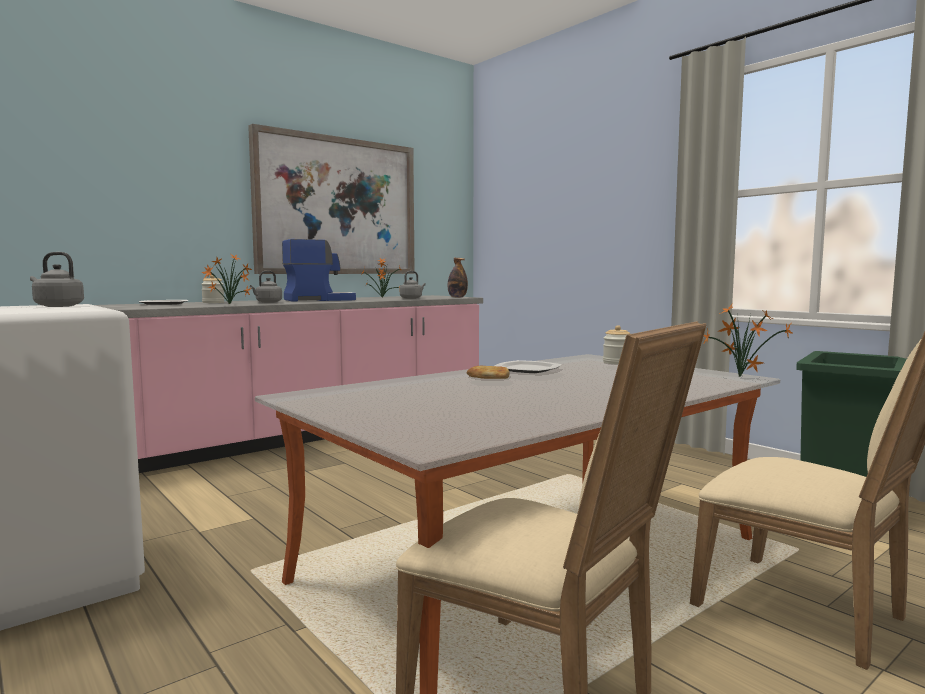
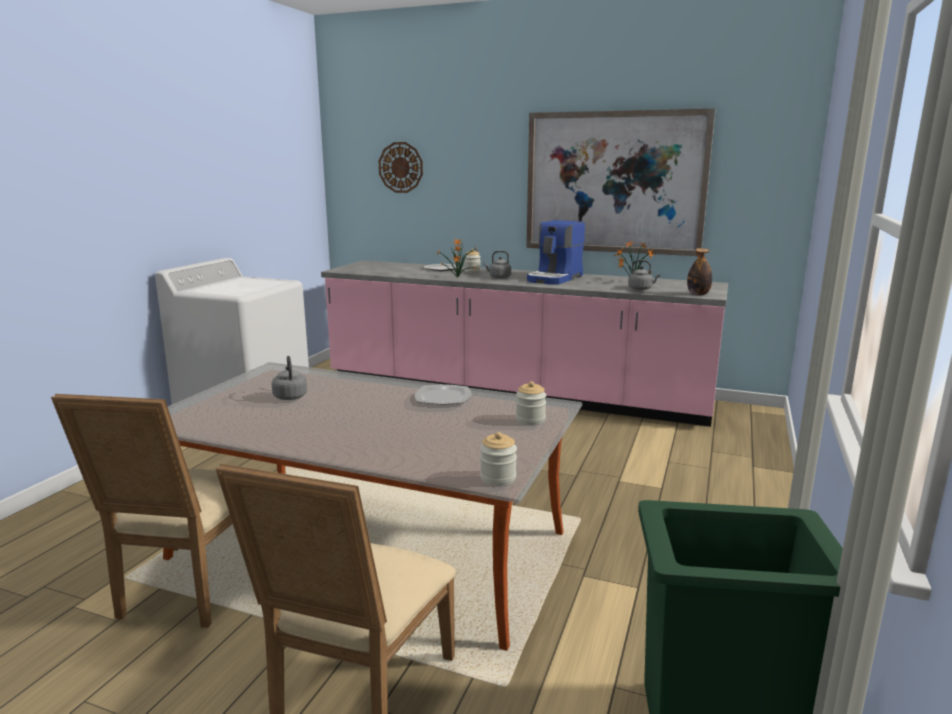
camera: 60 degrees right, 10 degrees up
(57, 306) = (265, 283): grey kettle -> grey kettle (290, 396)
(59, 169) = (401, 167): none -> wall clock
(319, 300) = (555, 278): coffee machine -> coffee machine turned 90 degrees clockwise
(488, 376) = (391, 393): bread -> none
(739, 377) = (498, 478): potted plant -> jar

